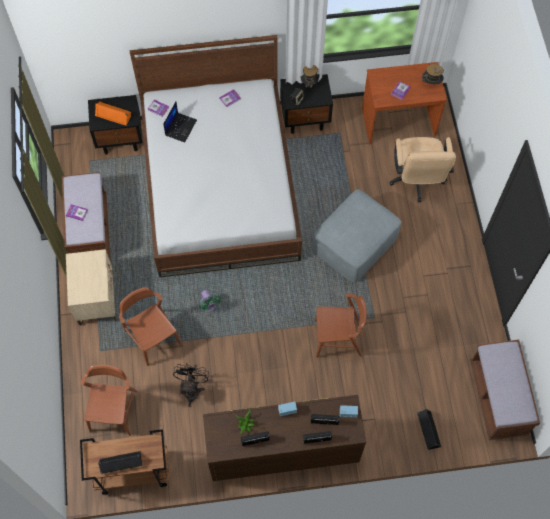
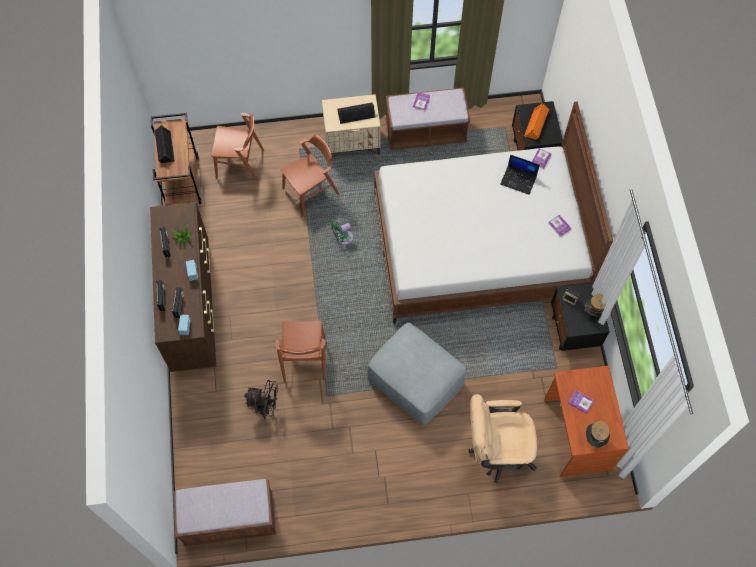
camera: 90 degrees right, 0 degrees up
(192, 389) = (257, 226): black fan -> black fan (265, 407)
(428, 430) = (199, 443): black speaker -> black speaker (356, 114)

